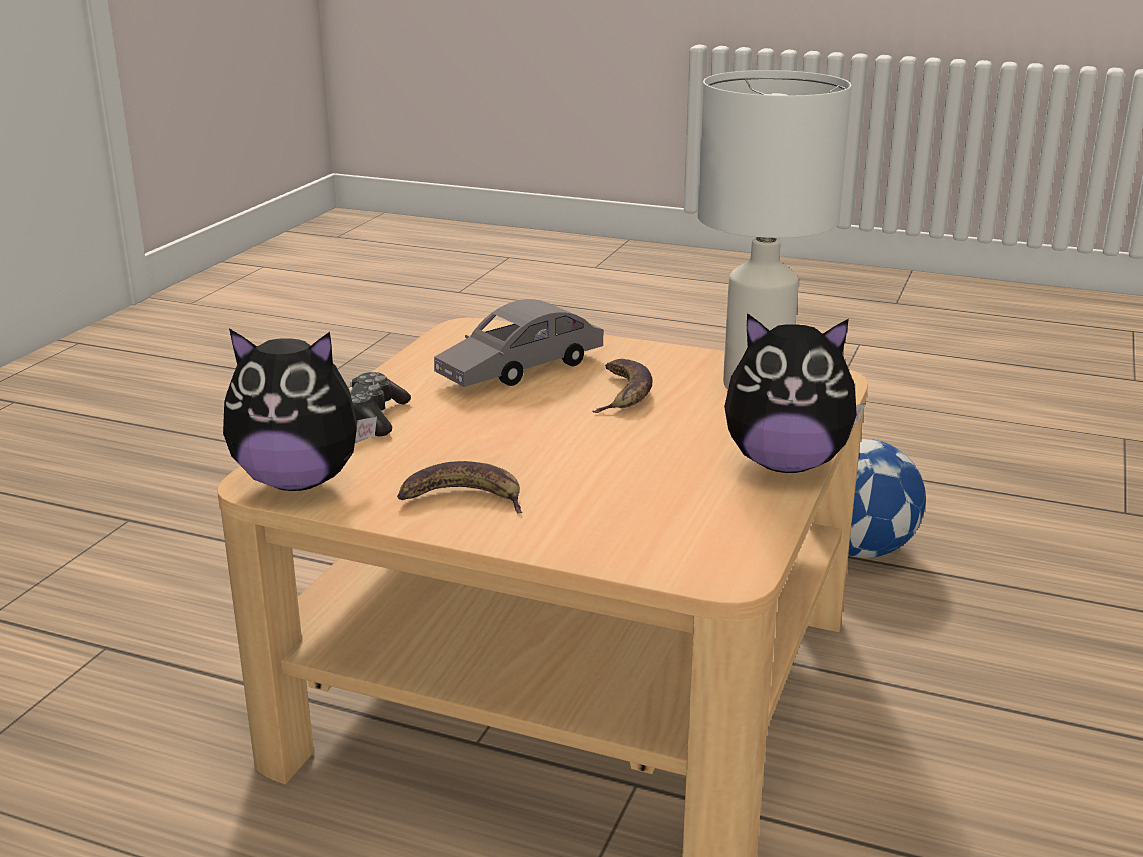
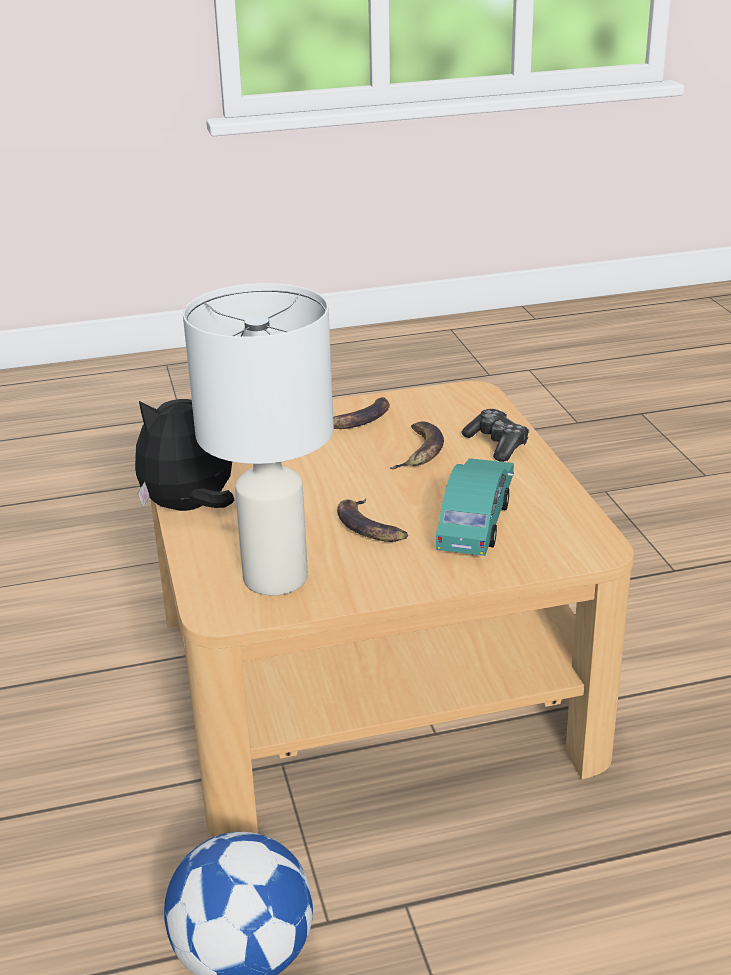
camera: 145 degrees right, 5 degrees up
(299, 481) = (456, 398): plush toy -> none
(459, 438) = (419, 451): none -> banana
(521, 369) = (476, 519): grey toy car -> turquoise toy car

